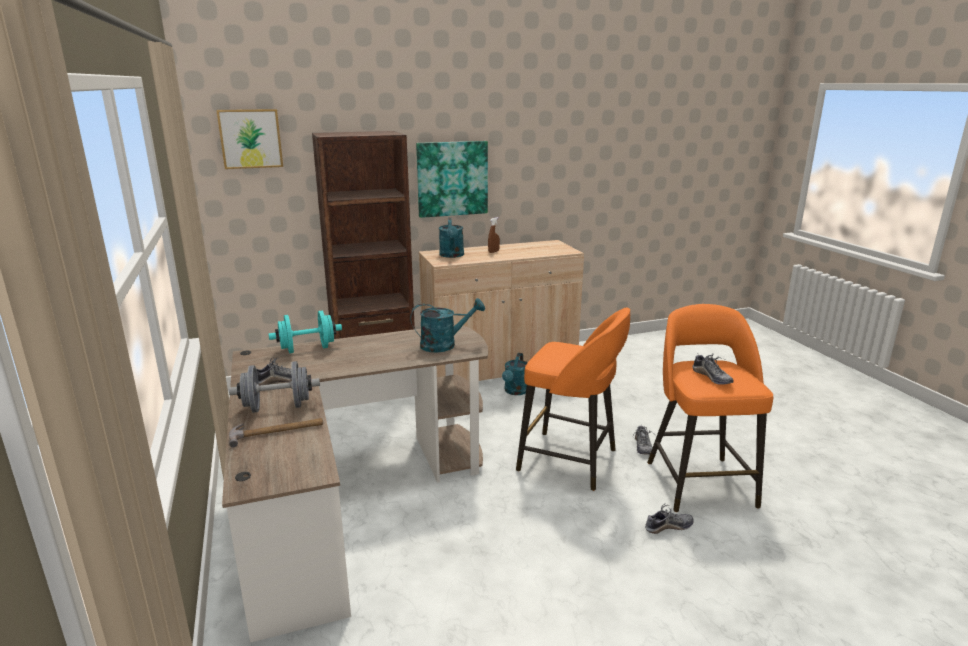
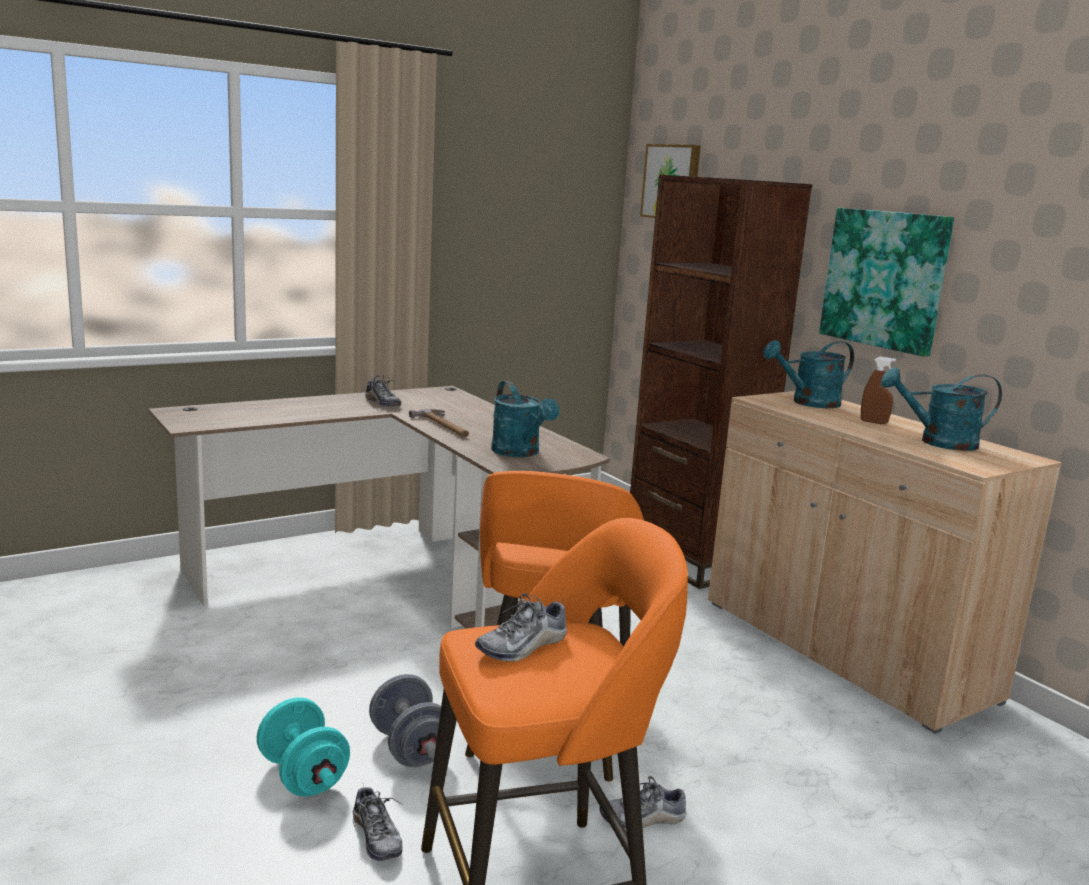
camera: 75 degrees right, 5 degrees down
(277, 431) = (270, 410): hammer -> hammer (443, 426)
(278, 407) = (321, 407): grey dumbbell -> grey dumbbell (410, 748)
(307, 349) = (471, 405): turquoise dumbbell -> turquoise dumbbell (303, 776)
(515, 391) = (759, 670): turquoise watering can -> turquoise watering can (938, 442)

